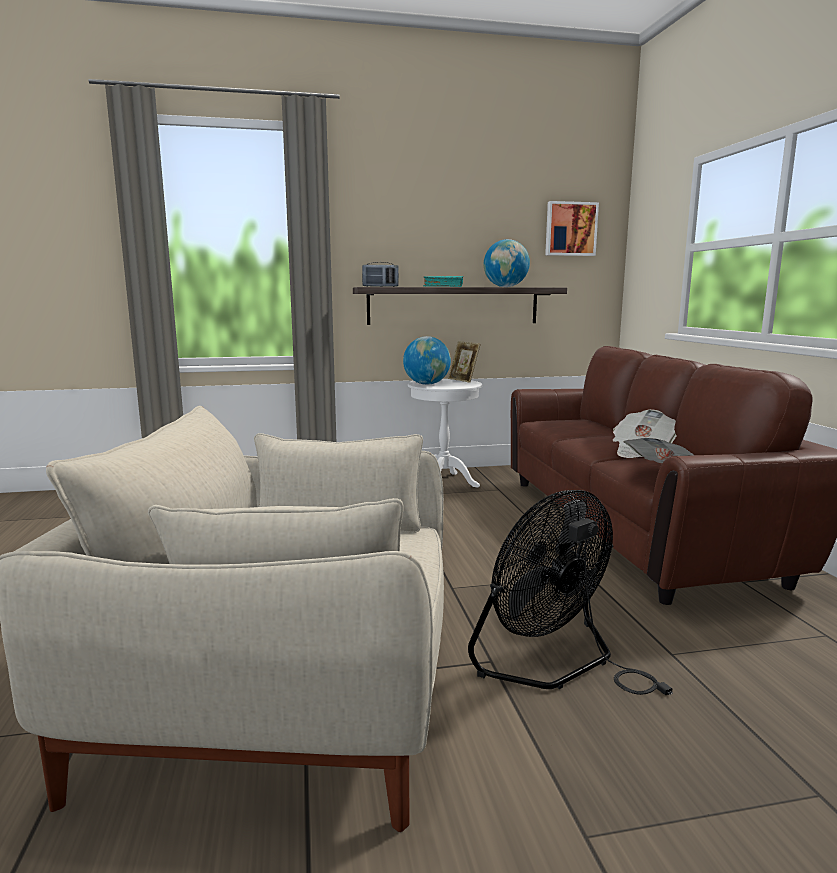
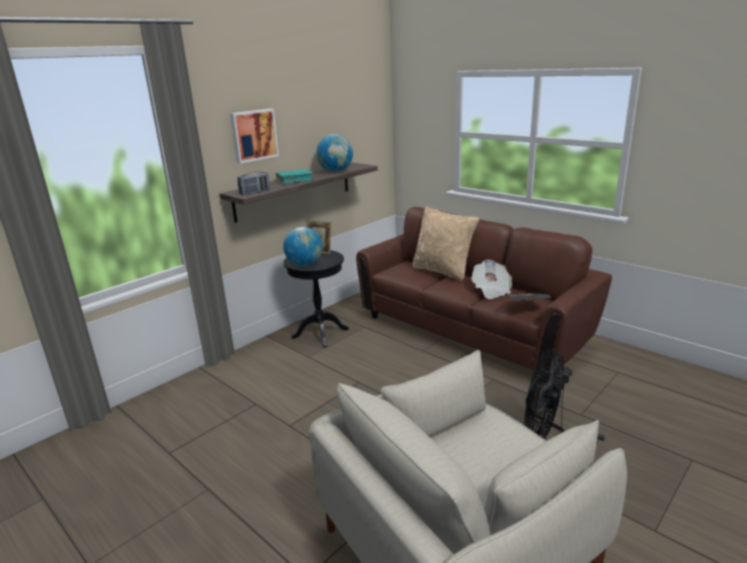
camera: 35 degrees left, 10 degrees up
(443, 482) = (320, 333): white side table -> black side table
(570, 229) = (361, 115): picture -> picture (253, 135)
(606, 431) = (442, 272): none -> beige pillow

